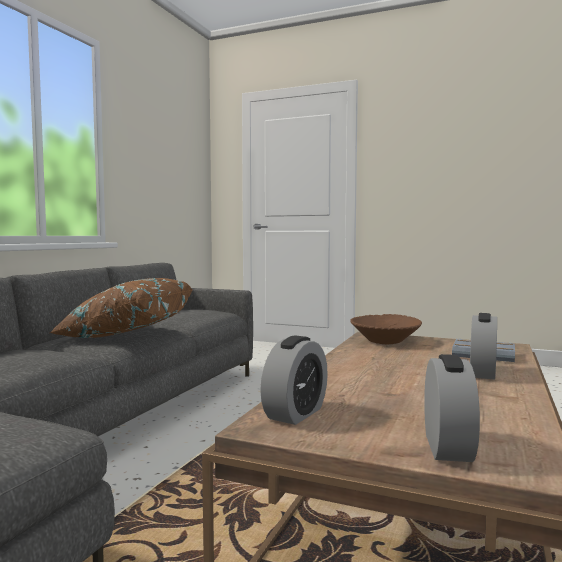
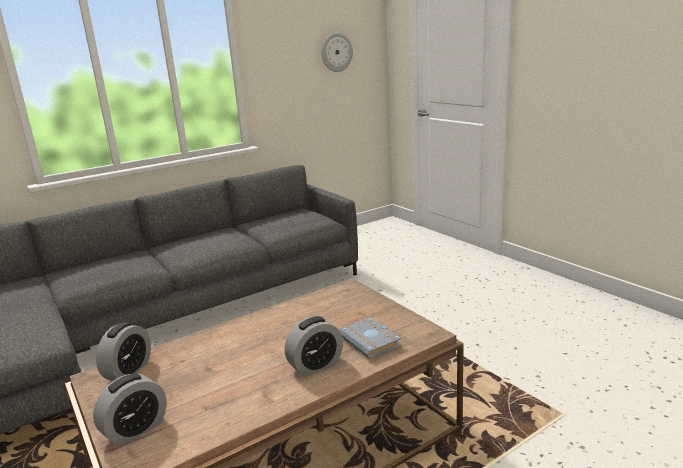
camera: 35 degrees right, 15 degrees up
(126, 333) = (207, 246): brown pillow -> none
(178, 161) = (336, 52): none -> wall clock
(295, 413) = (128, 371): alarm clock -> alarm clock turned 45 degrees counterclockwise
(385, 341) = (341, 299): brown bowl -> none

